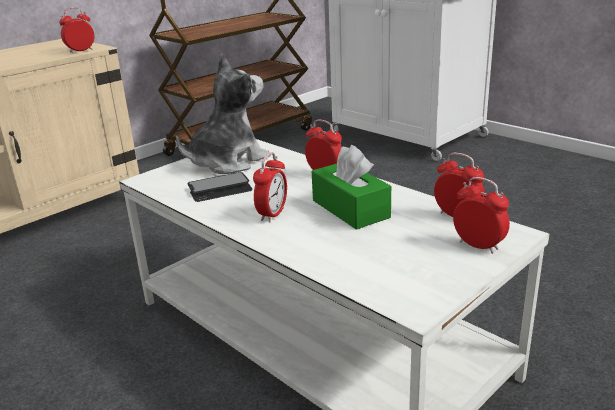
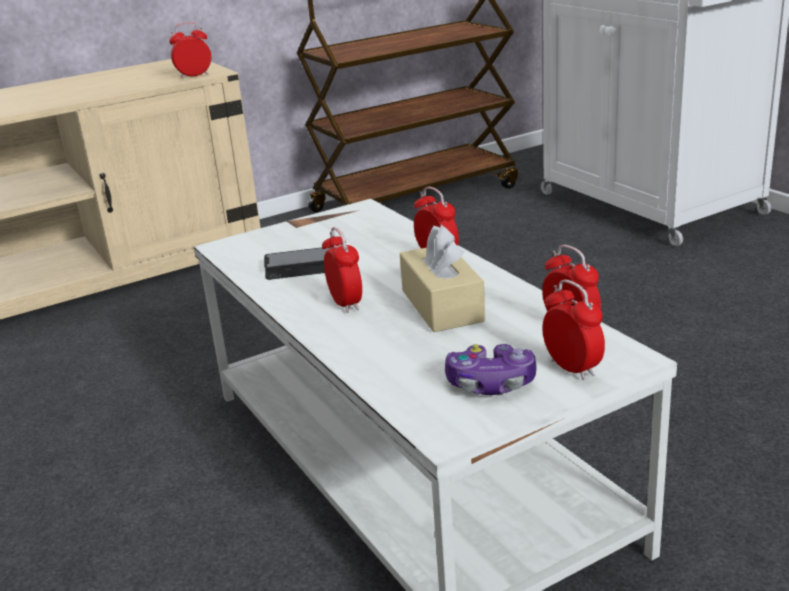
camera: 15 degrees right, 0 degrees up
(227, 162) = (328, 231): plush toy -> none
(272, 214) = (345, 303): alarm clock -> alarm clock turned 60 degrees counterclockwise
(350, 209) = (442, 305): green tissue box -> beige tissue box
(425, 264) = (491, 384): none -> game controller

